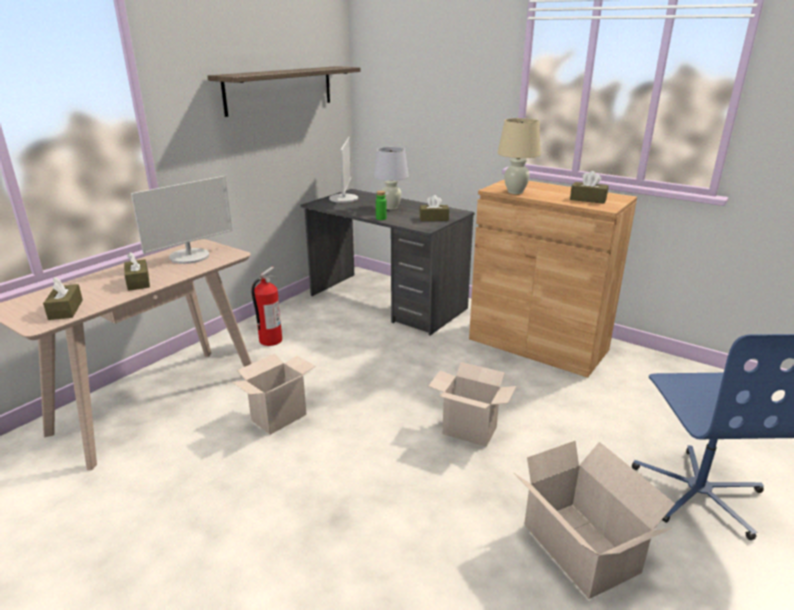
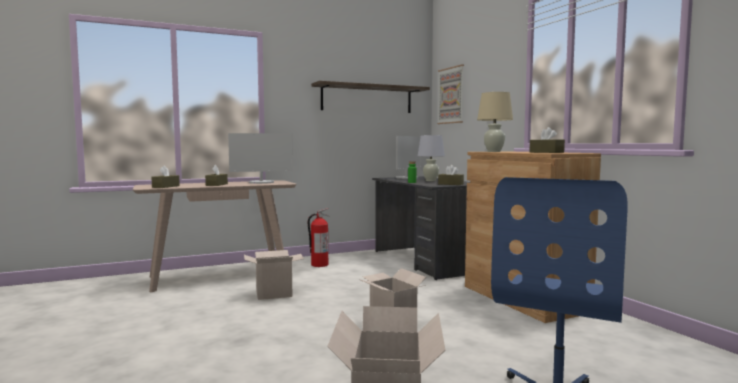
camera: 30 degrees right, 20 degrees down
(389, 80) = (451, 95): none -> picture

